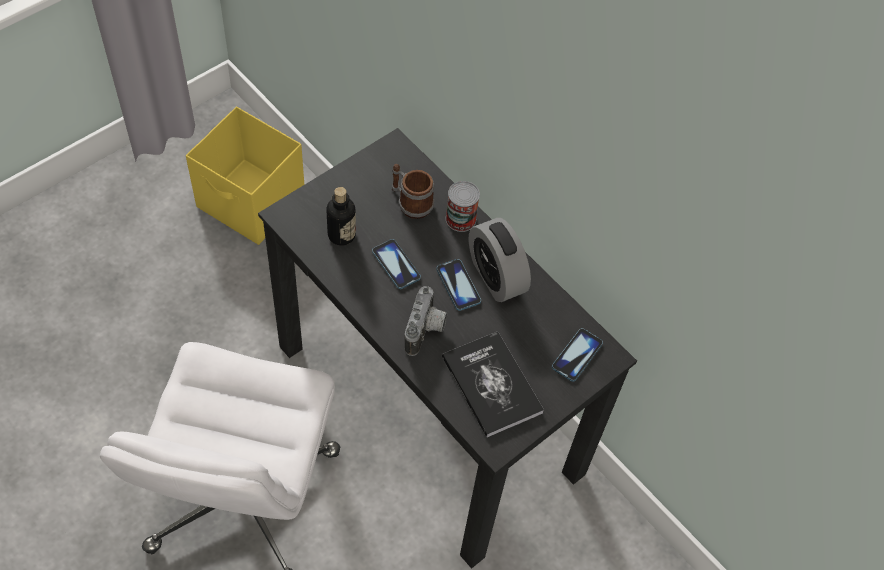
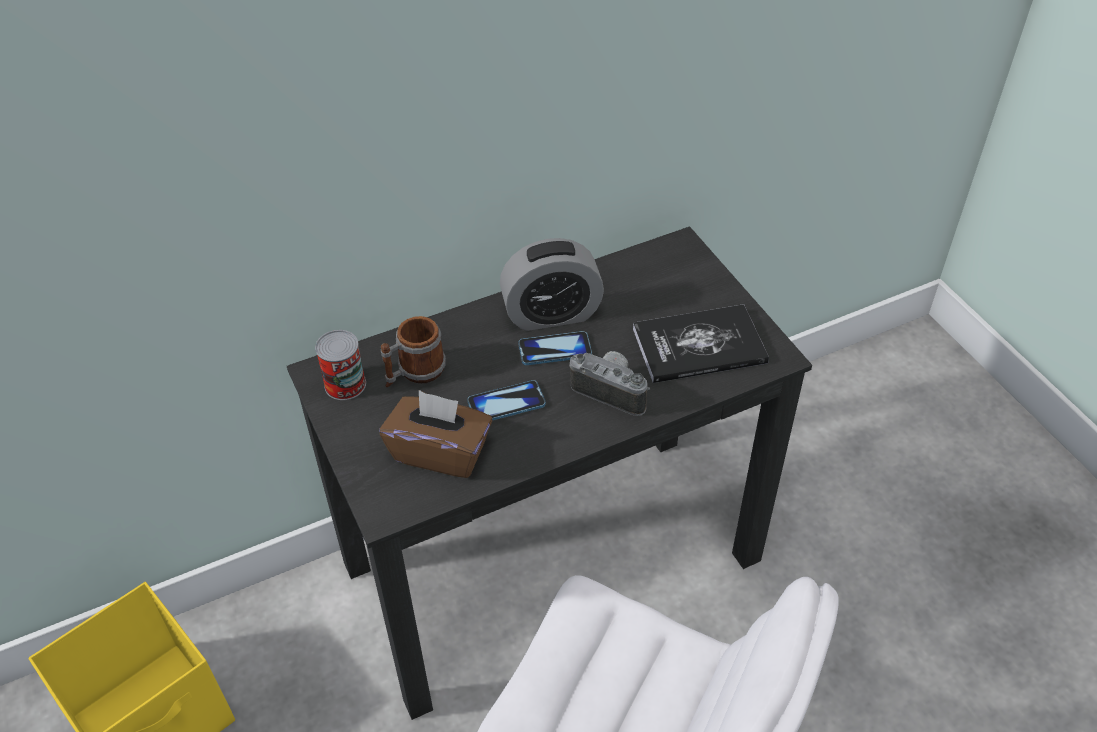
camera: 70 degrees left, 10 degrees down
(341, 235) = (440, 452): bottle -> brown tissue box
(460, 219) = (457, 330): can -> can (345, 384)
(577, 355) = (674, 269): phone -> none

